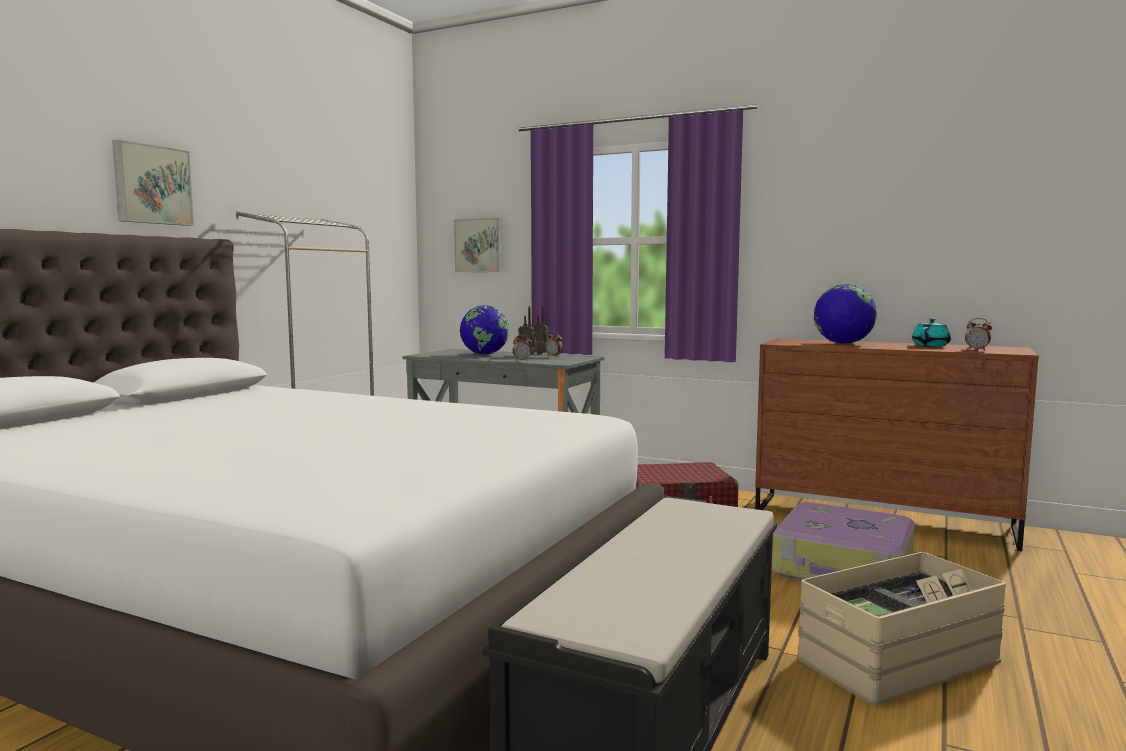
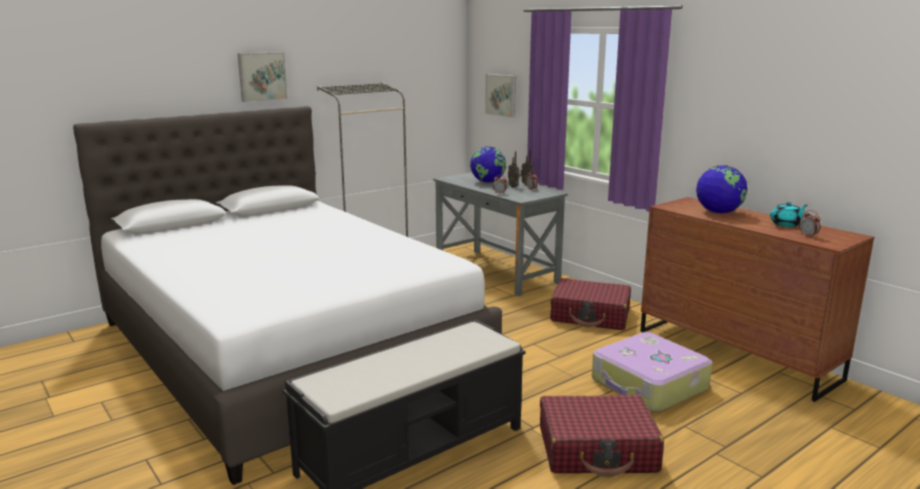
camera: 25 degrees right, 10 degrees up
(897, 658) = (597, 450): beige storage box -> red suitcase

